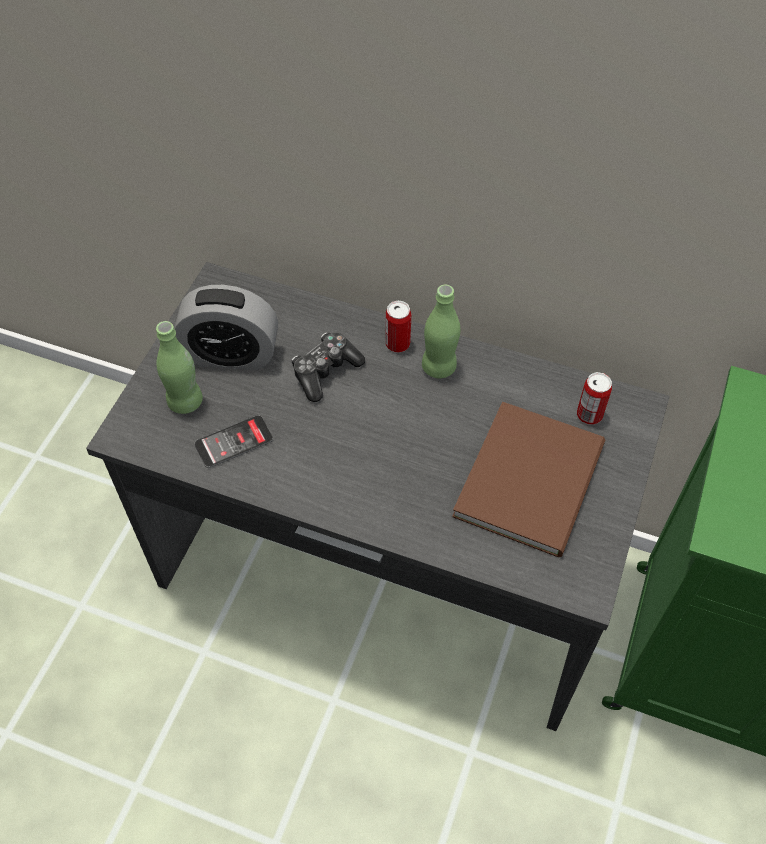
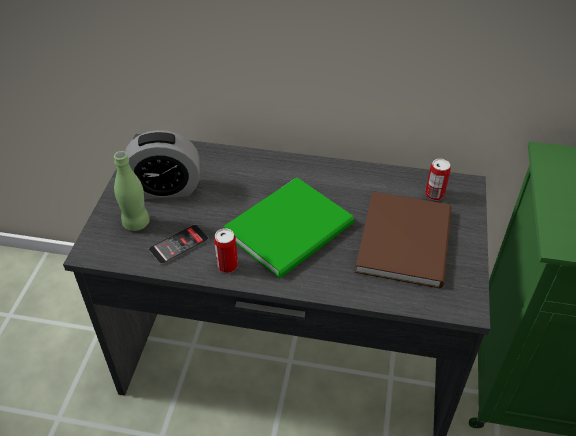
camera: 10 degrees left, 10 degrees down
(325, 371) = (238, 191): game controller -> none
(386, 439) = (293, 228): none -> green book
(397, 344) = (286, 167): can -> can (227, 265)
(439, 367) = (320, 178): green bottle -> none

